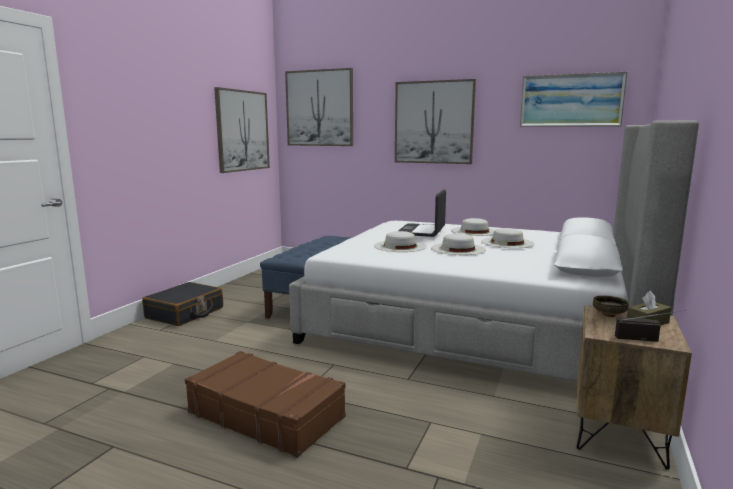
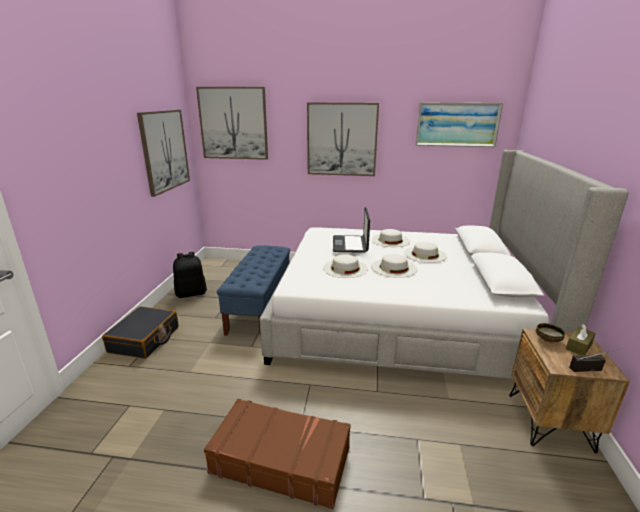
camera: 15 degrees left, 10 degrees up
(251, 284) = (191, 293): none -> black backpack

